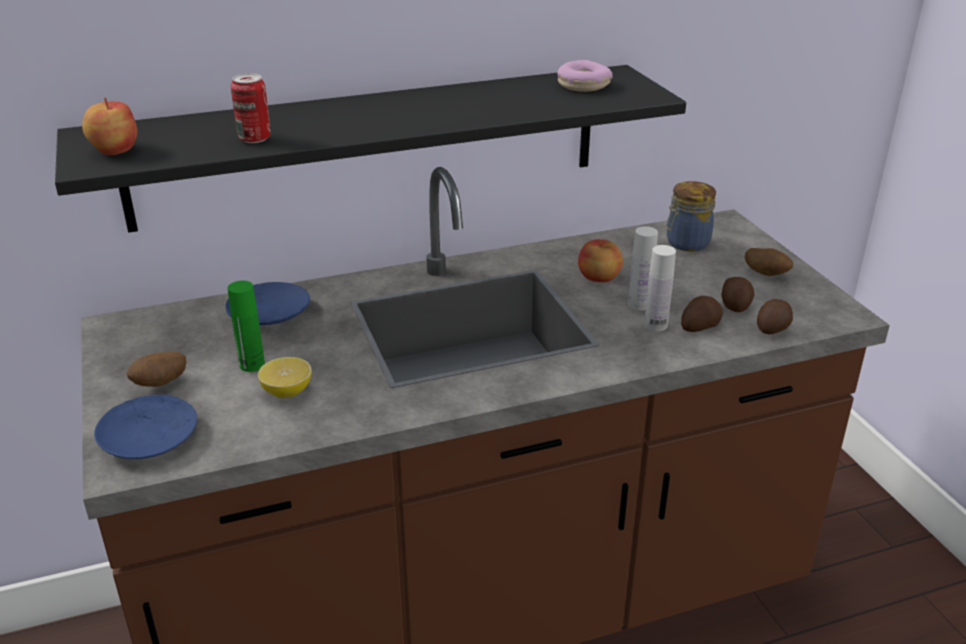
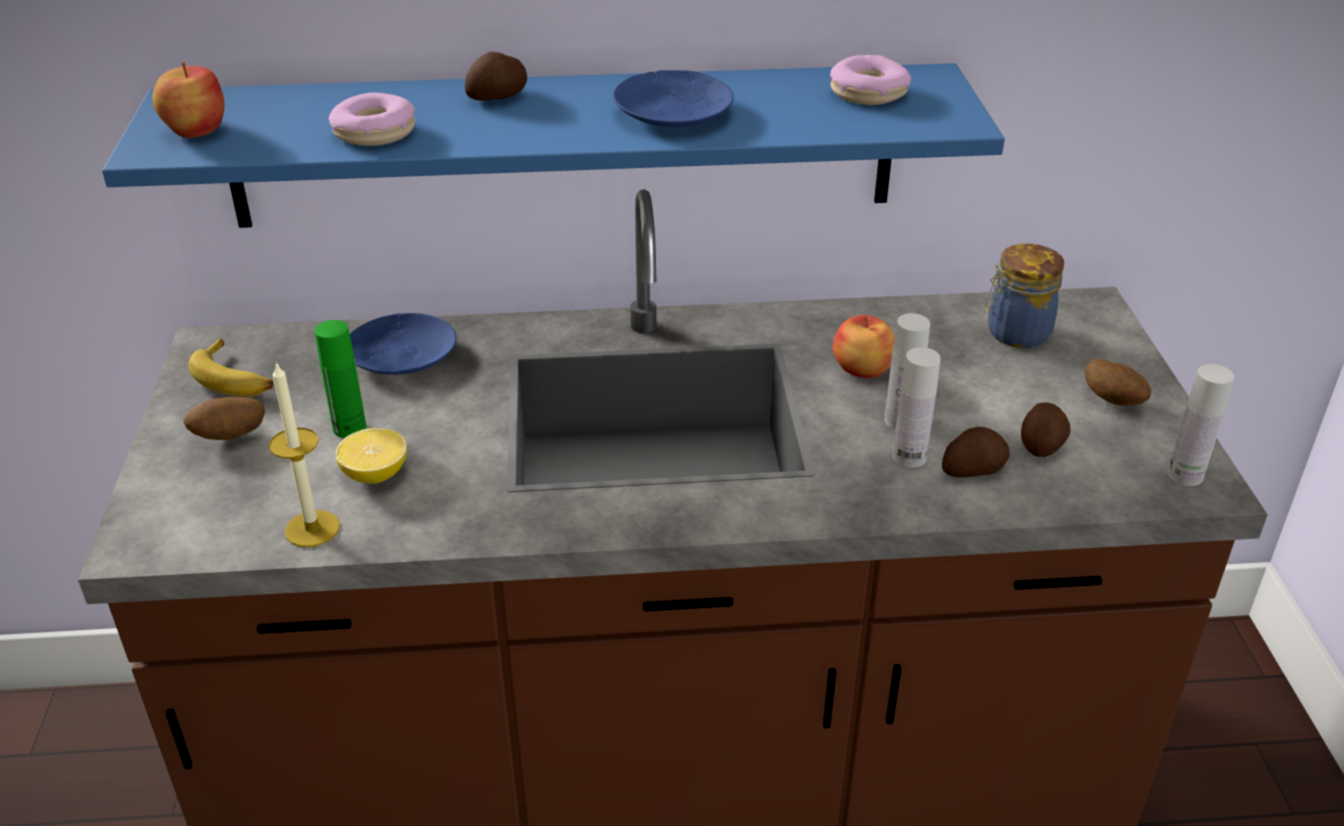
camera: 15 degrees right, 5 degrees up
(146, 345) = (235, 379): none -> banana
(149, 436) = (186, 508): blue plate -> blue plate (673, 112)
(254, 138) = (374, 133): can -> donut
(256, 434) = (312, 528): none -> candle
(369, 146) = (564, 146): black shelf -> blue shelf
(773, 328) = (1082, 491): potato -> potato (499, 97)
(830, 310) = (1185, 475): none -> white bottle

